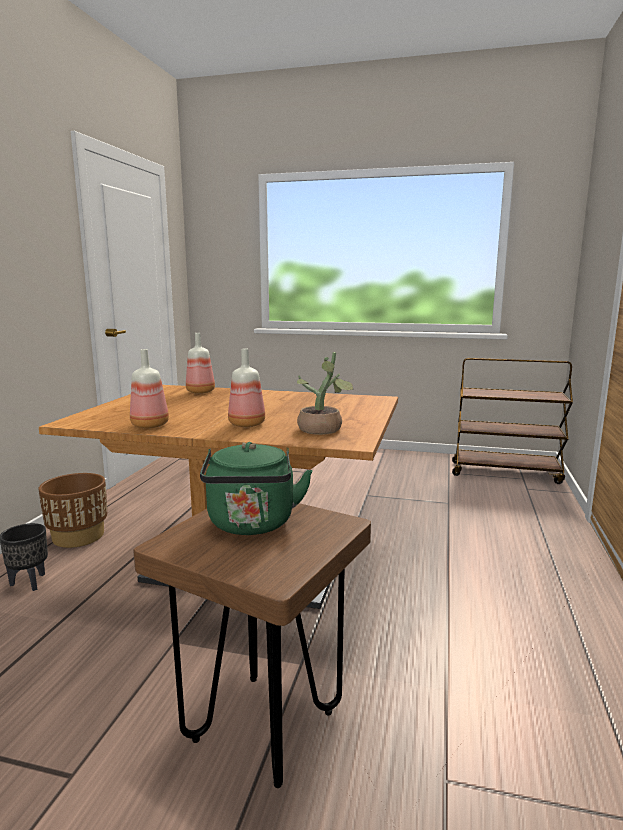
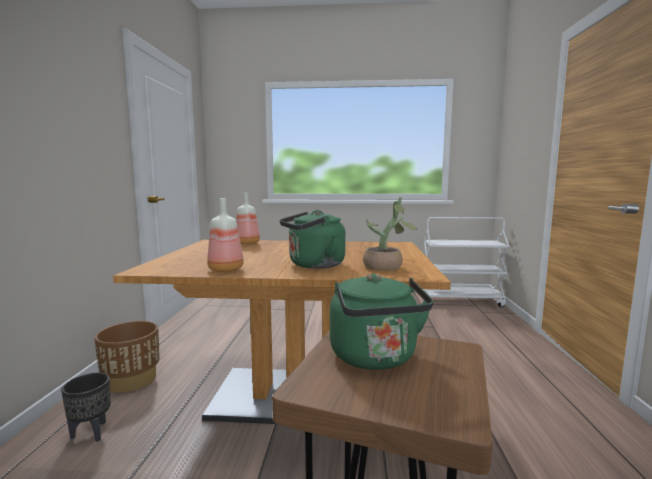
camera: 10 degrees left, 5 degrees down
(245, 424) = (313, 265): bottle -> green kettle
(505, 472) = (460, 301): brown cart -> white cart

